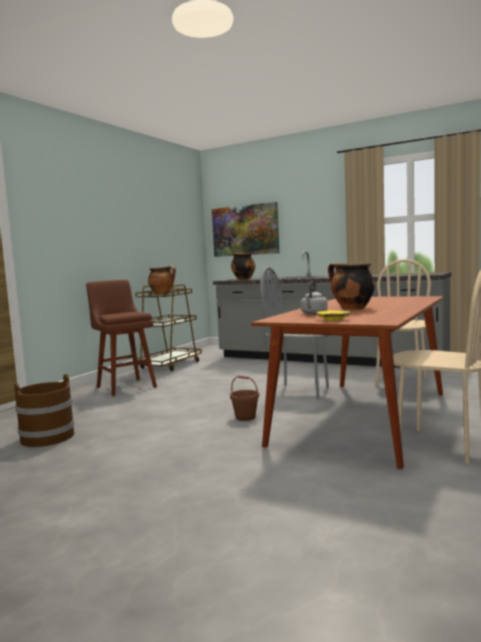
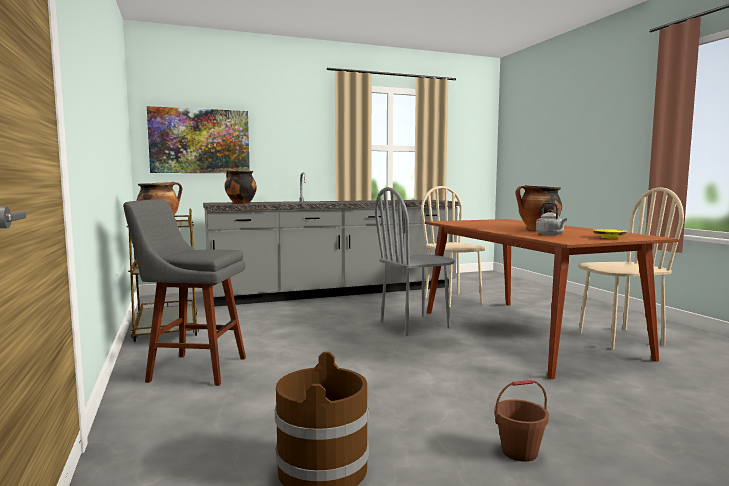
camera: 50 degrees left, 0 degrees up
(125, 386) = (193, 369): brown stool -> grey stool
(245, 417) = (452, 360): brown bucket -> brown bucket (519, 451)

